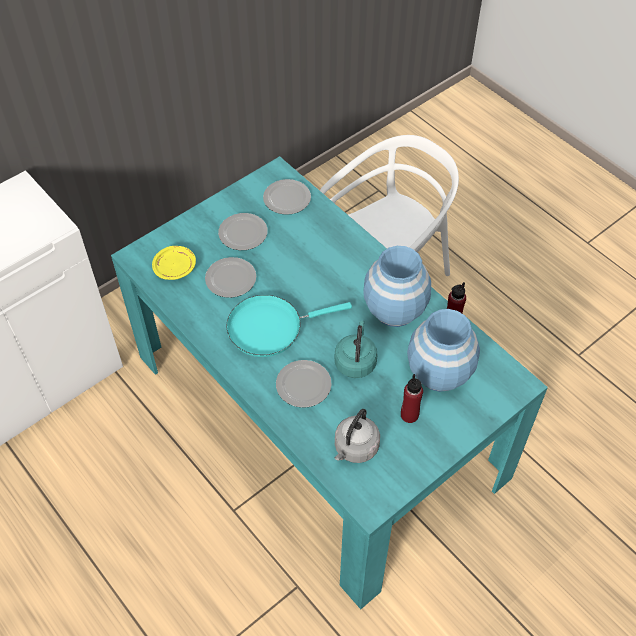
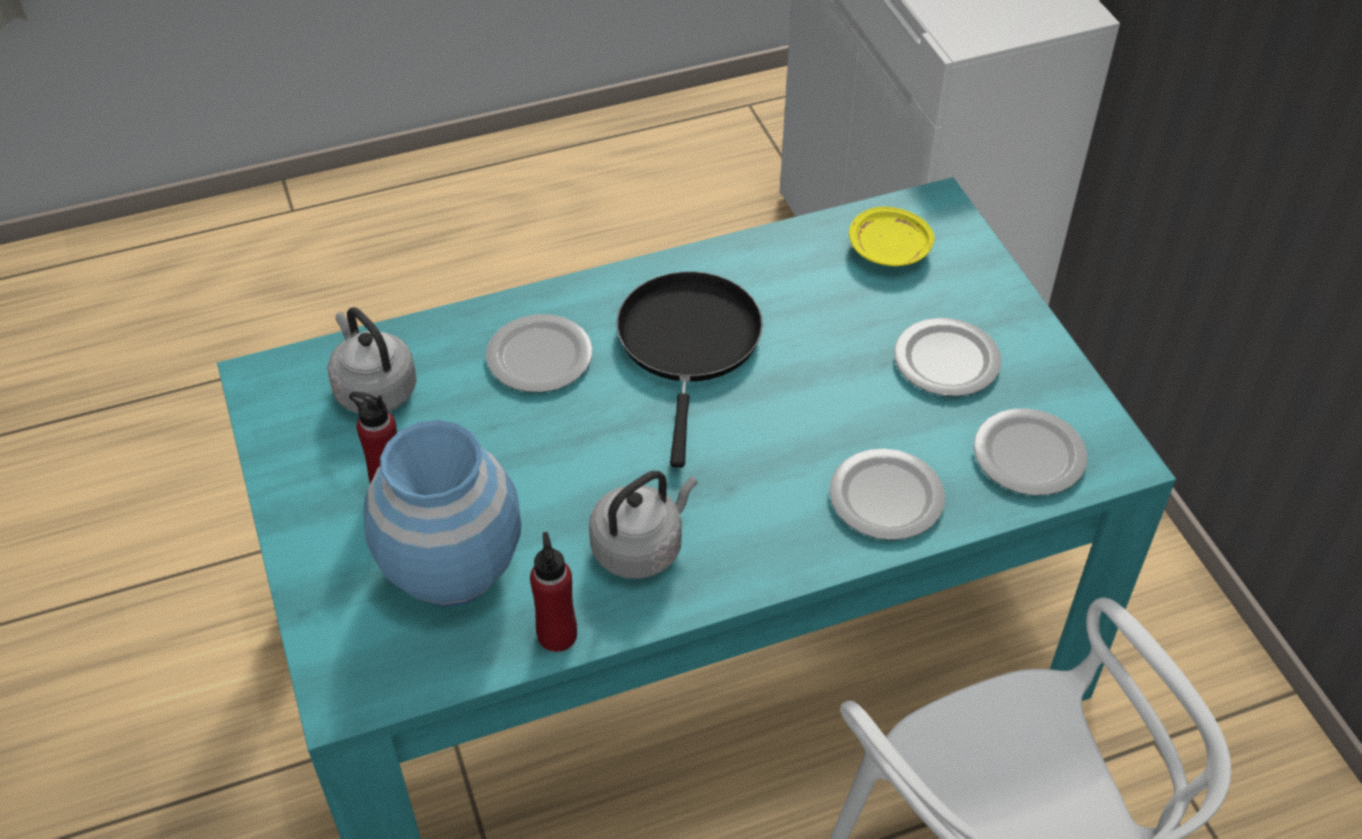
camera: 110 degrees right, 5 degrees down
(231, 279) = (829, 317): plate -> plate (884, 498)
(270, 327) = (689, 344): turquoise frying pan -> black frying pan
(355, 361) = (549, 443): turquoise kettle -> none
(395, 309) = (641, 547): blue vase -> grey kettle

